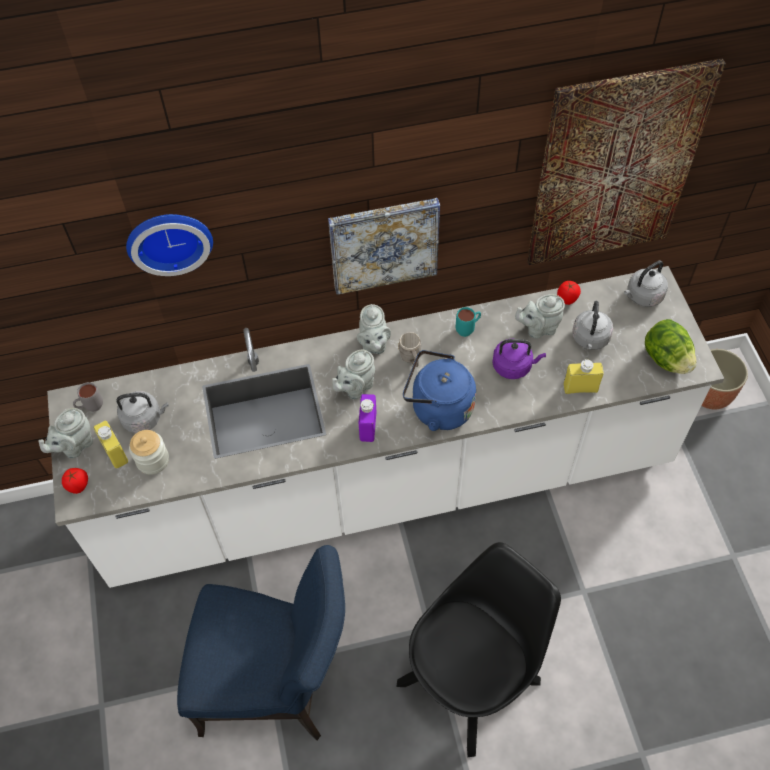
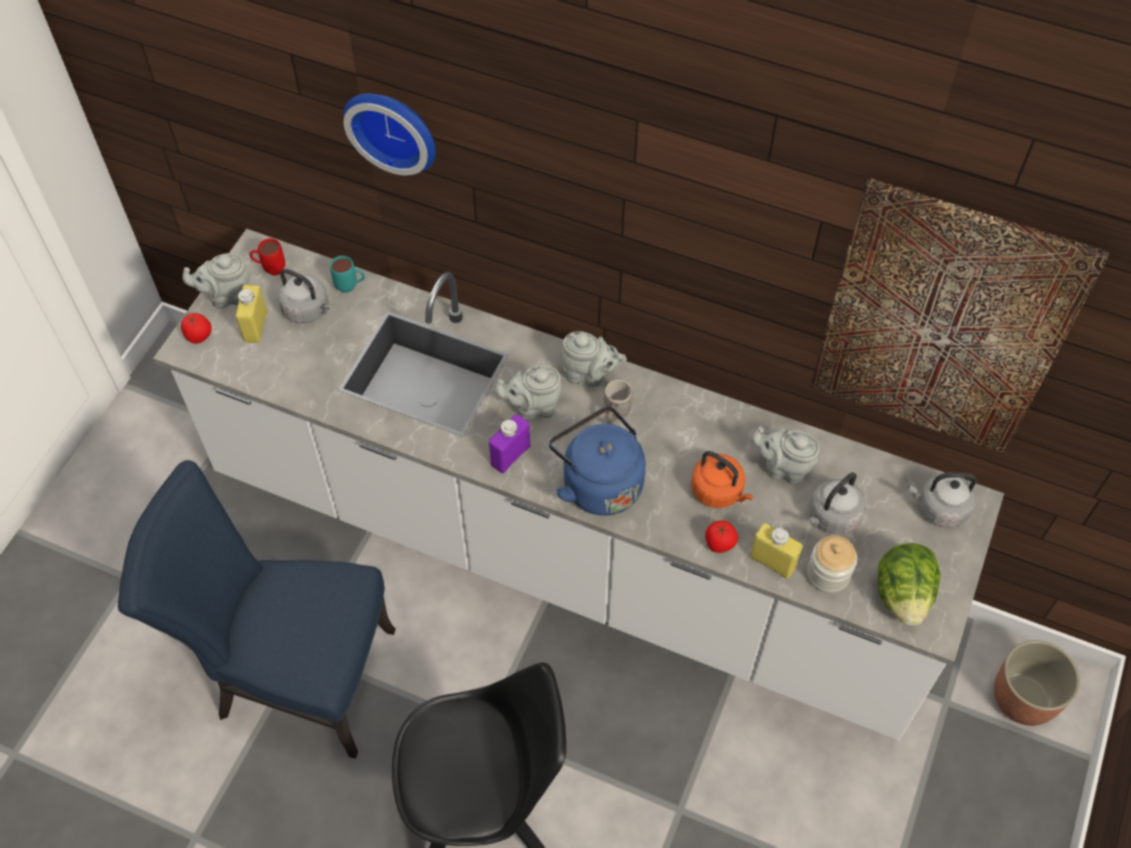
camera: 35 degrees right, 0 degrees up
(91, 408) = (270, 269): grey mug -> red mug
(152, 460) = (282, 355): jar -> jar (828, 574)
(277, 685) = (295, 675): blue chair -> blue chair turned 150 degrees clockwise
(373, 344) = (589, 375): grey teapot -> grey teapot turned 105 degrees counterclockwise
(384, 244) = (634, 263): picture -> none
(468, 329) = (703, 421): turquoise mug -> turquoise mug (351, 287)
(514, 366) = (719, 491): purple kettle -> orange kettle
(567, 299) = (845, 457): tomato -> tomato (719, 544)

